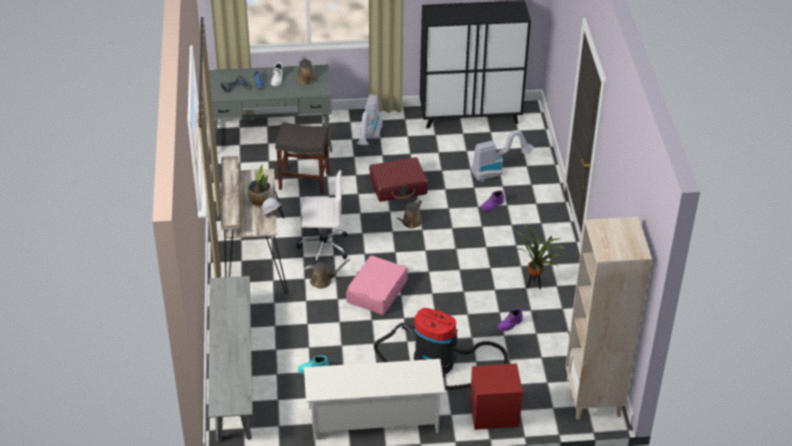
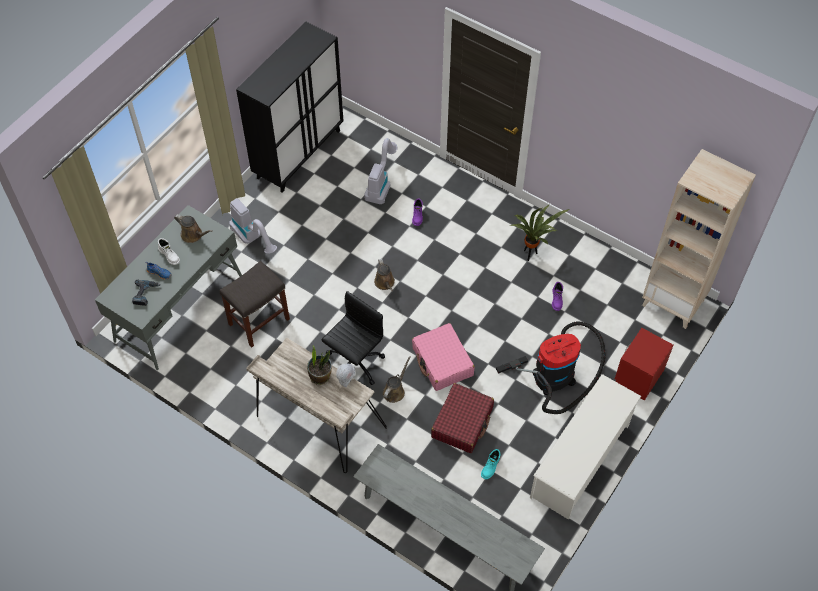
camera: 50 degrees left, 15 degrees up
(323, 247) = (354, 363): white office chair -> black office chair
(398, 186) = (333, 261): red suitcase -> red suitcase (462, 422)

